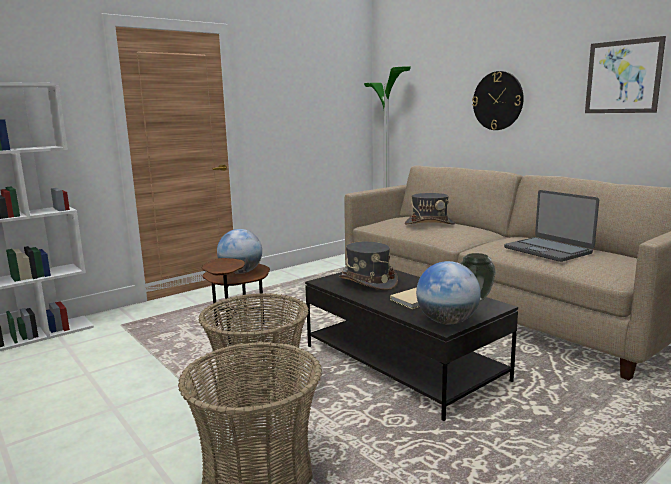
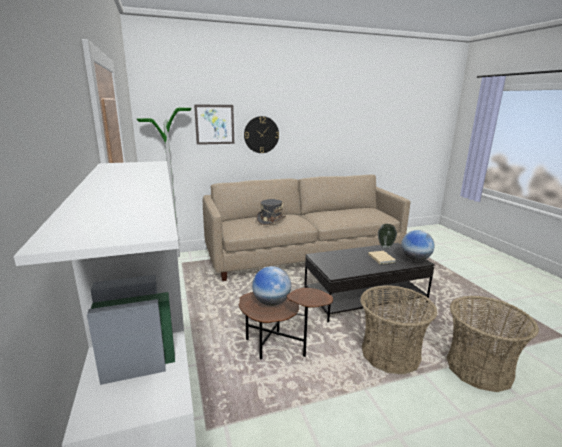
camera: 70 degrees left, 5 degrees up
(367, 282) = (344, 263): grey hat -> none
(548, 250) = (349, 215): laptop -> none
(623, 77) = (330, 124): picture -> picture (214, 124)

